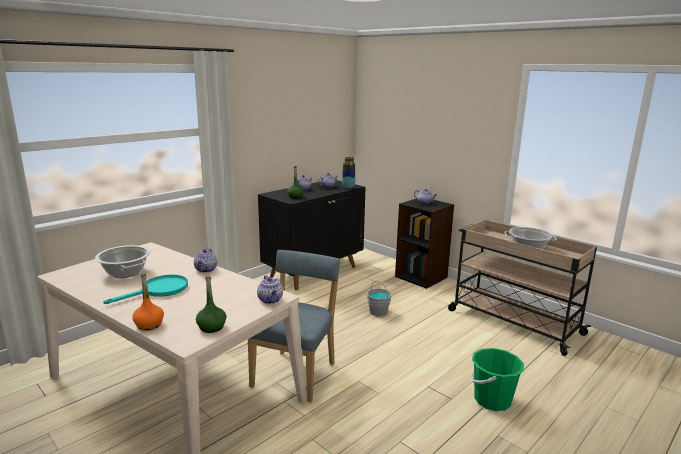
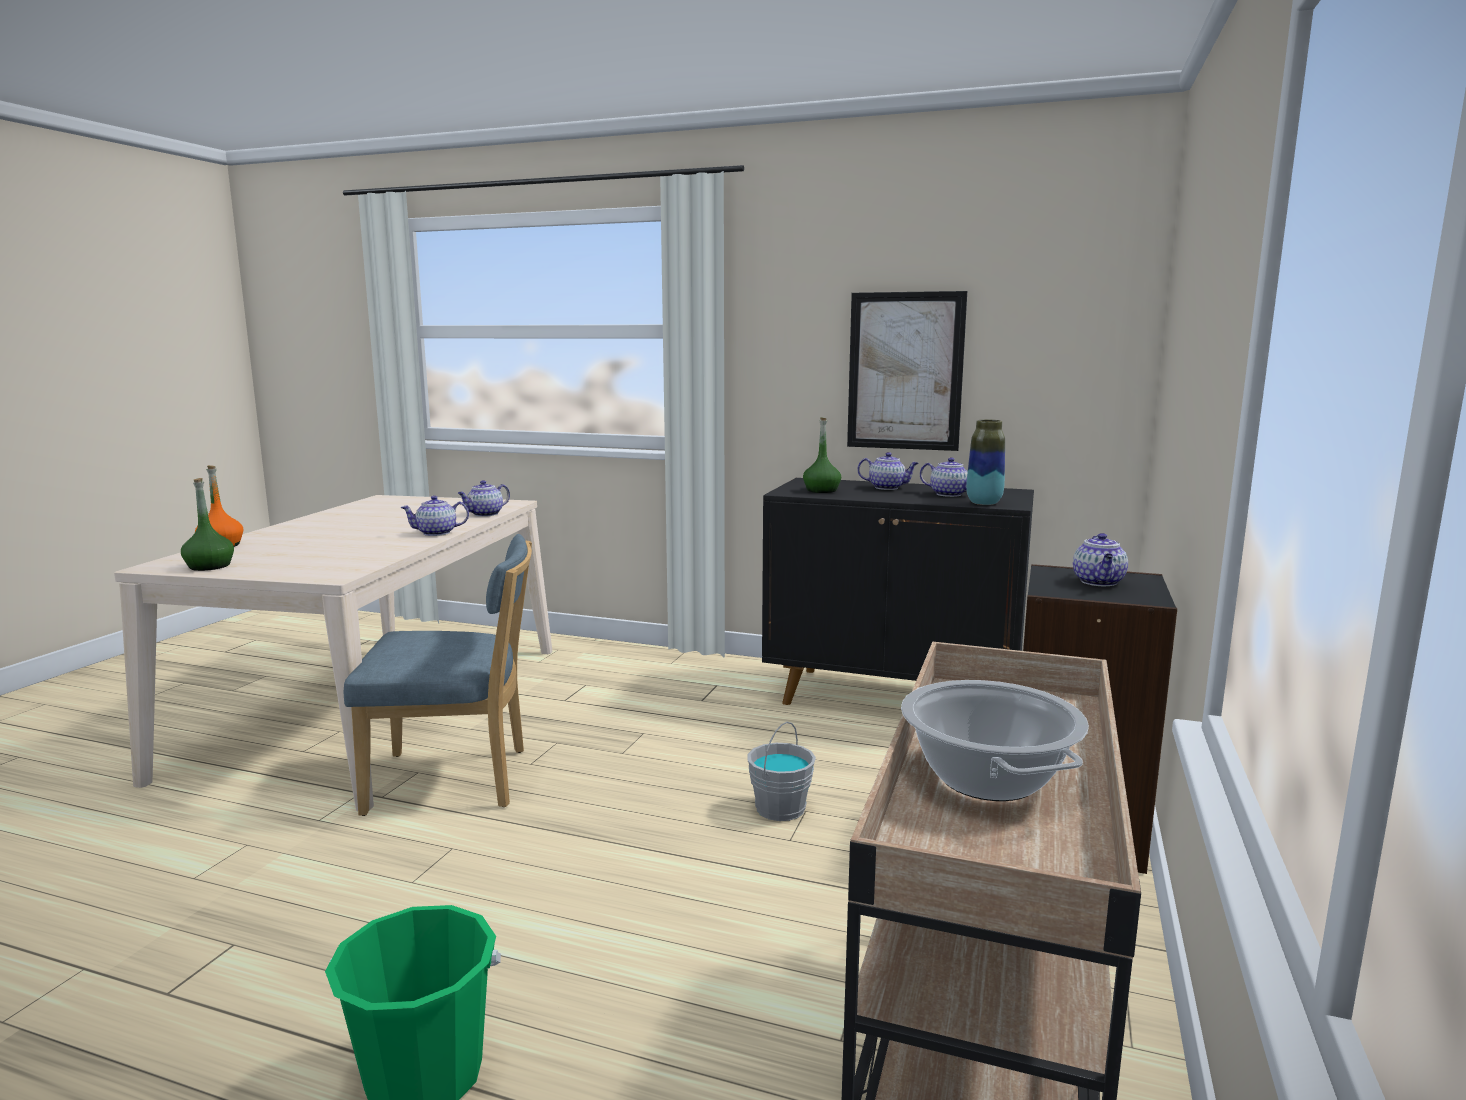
camera: 65 degrees right, 5 degrees down
(125, 272) = (403, 512): cooking pot -> none
(159, 290) = (342, 531): turquoise frying pan -> none
(270, 300) = (317, 574): teapot -> teapot (485, 514)
(290, 140) = (905, 371): none -> picture

